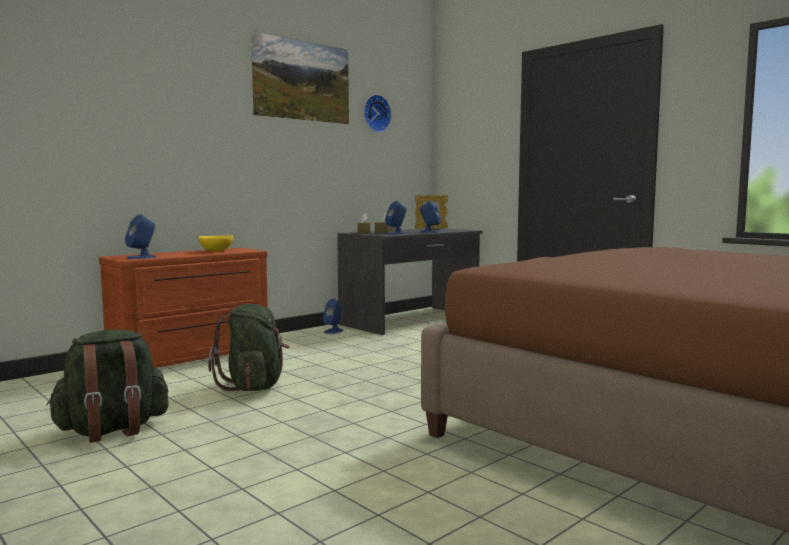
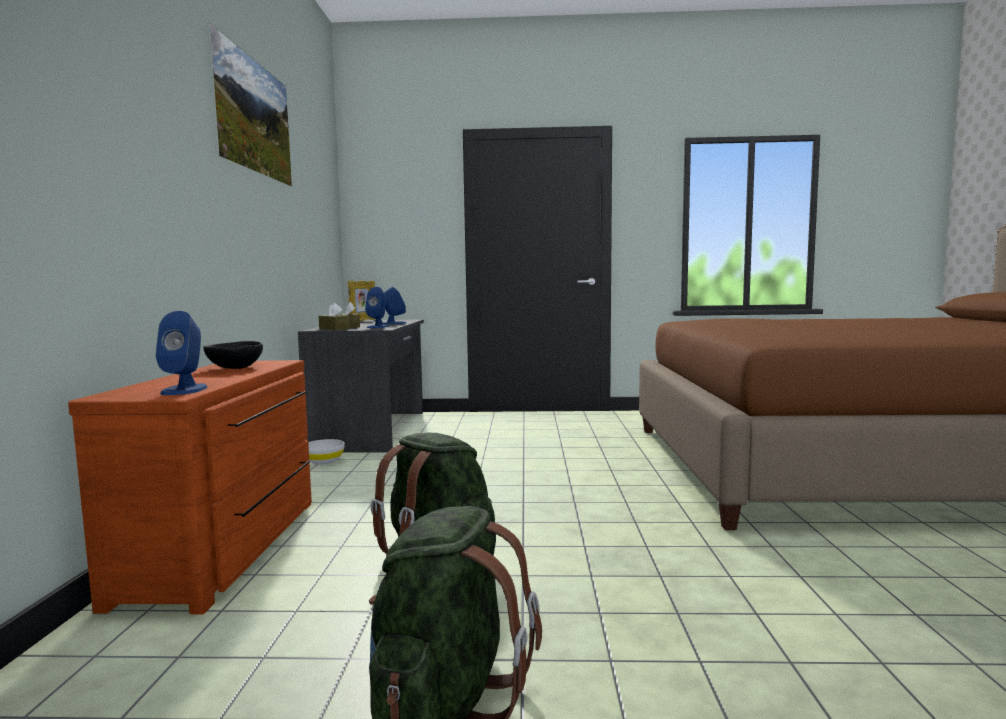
camera: 45 degrees left, 0 degrees up
(215, 251) = (234, 368): yellow bowl -> black bowl
(333, 331) = (324, 461): blue speaker -> white bowl
(375, 113) = (307, 176): wall clock -> none

